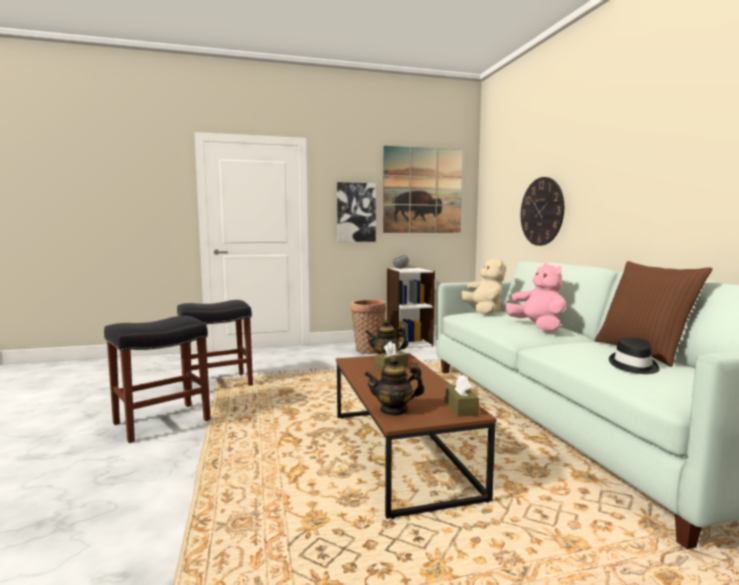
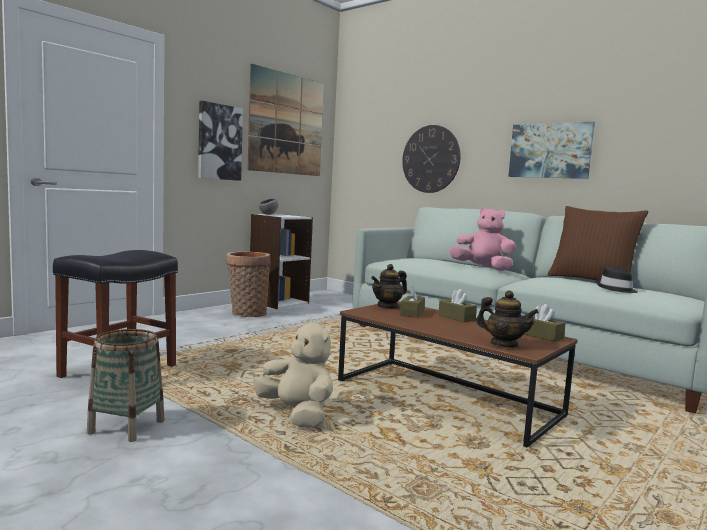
camera: 35 degrees left, 0 degrees up
(161, 422) = (127, 427): black stool -> basket
(394, 410) = (504, 344): teapot -> teapot turned 105 degrees counterclockwise
(422, 376) = (456, 317): none -> brown tissue box
(484, 312) = (408, 258): beige plush toy -> beige plush toy (297, 415)
(643, 195) = (550, 151): none -> picture

